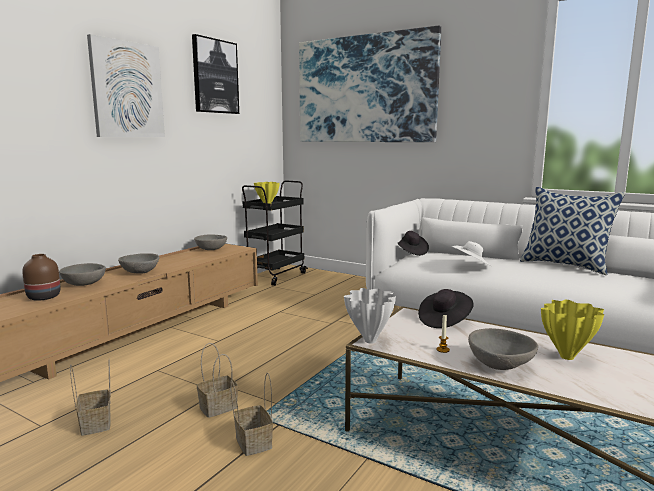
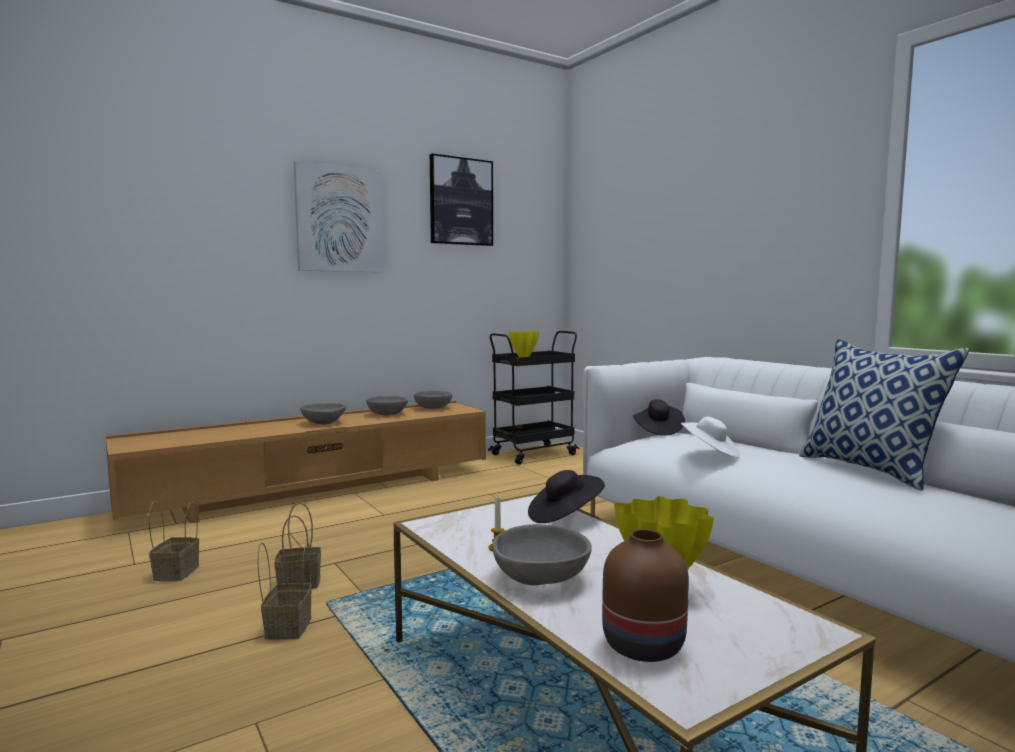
camera: 25 degrees right, 5 degrees down
(43, 297) = (203, 436): brown vase -> brown vase (643, 647)
(84, 284) = (256, 428): grey bowl -> grey bowl (387, 414)
(365, 89) = (654, 208): picture -> none
(370, 340) = (428, 522): white vase -> none

